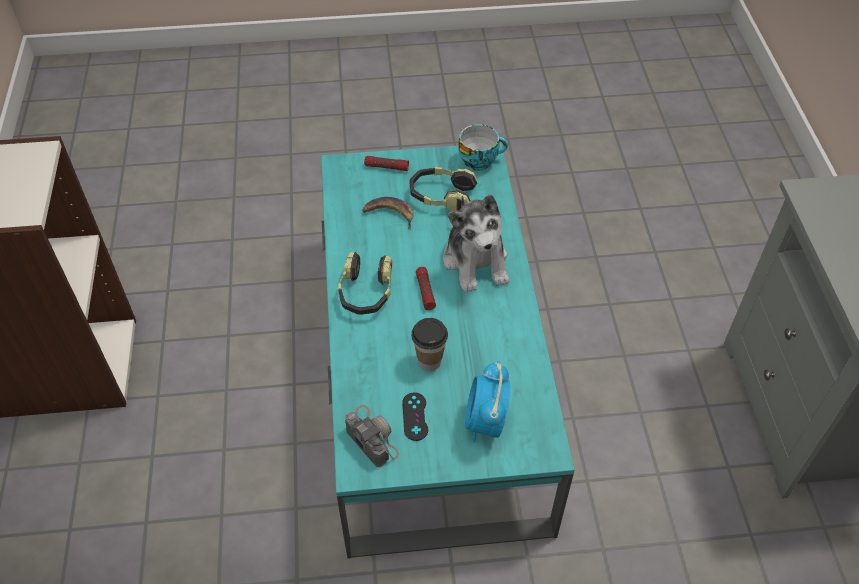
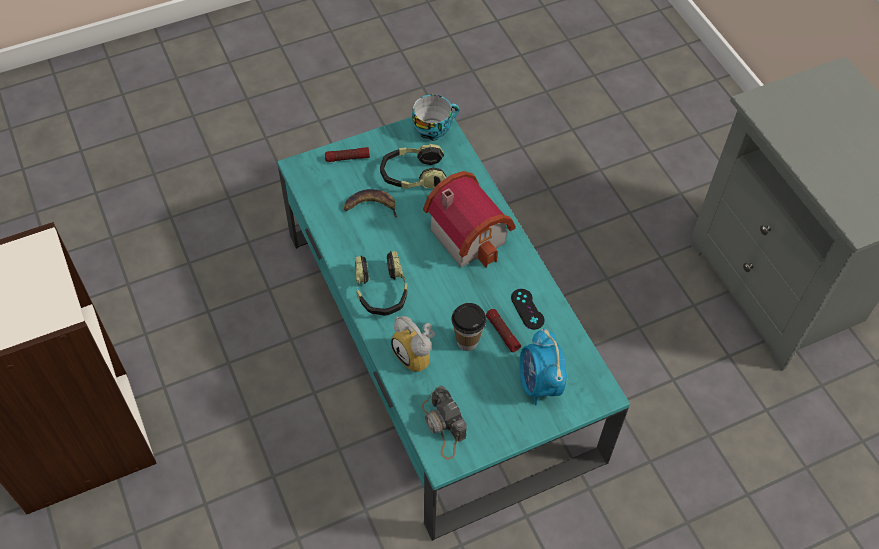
camera: 20 degrees left, 5 degrees up
(371, 436) = (443, 426): camera -> camera turned 150 degrees counterclockwise
(375, 361) = (417, 355): none -> alarm clock
(415, 416) = (475, 397): black game controller -> black game controller (527, 309)
(425, 291) = (436, 275): flashlight -> flashlight (502, 333)
(476, 261) = (470, 233): plush toy -> toy house

